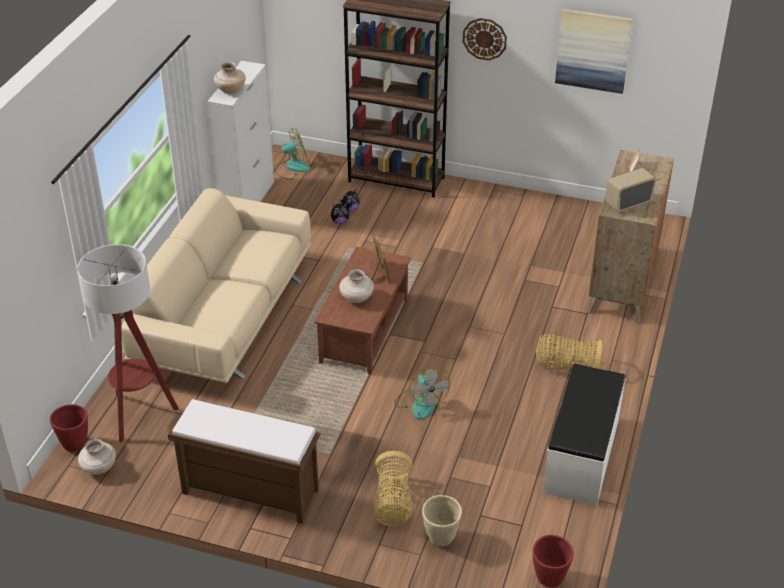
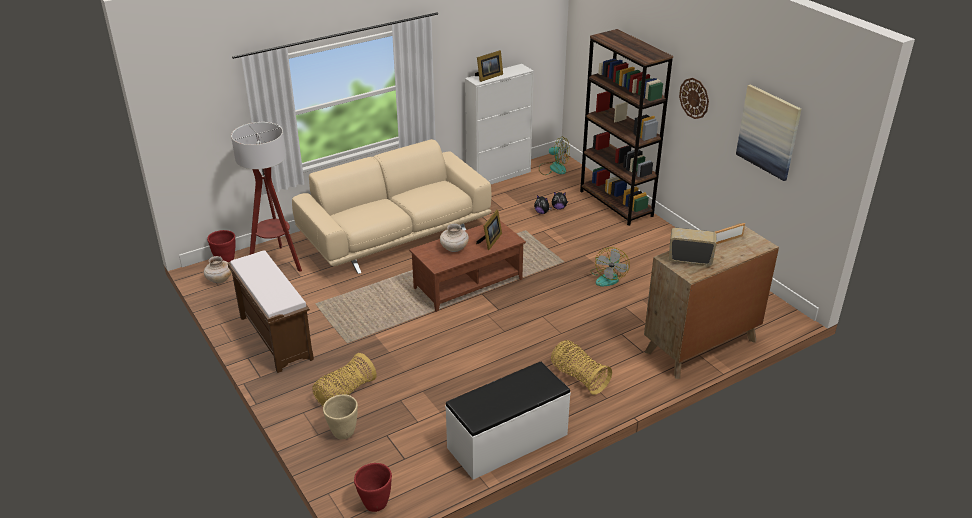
camera: 40 degrees right, 5 degrees down
(230, 90) = (488, 77): beige vase -> picture frame
(420, 403) = (444, 345): fan -> fan (608, 277)

